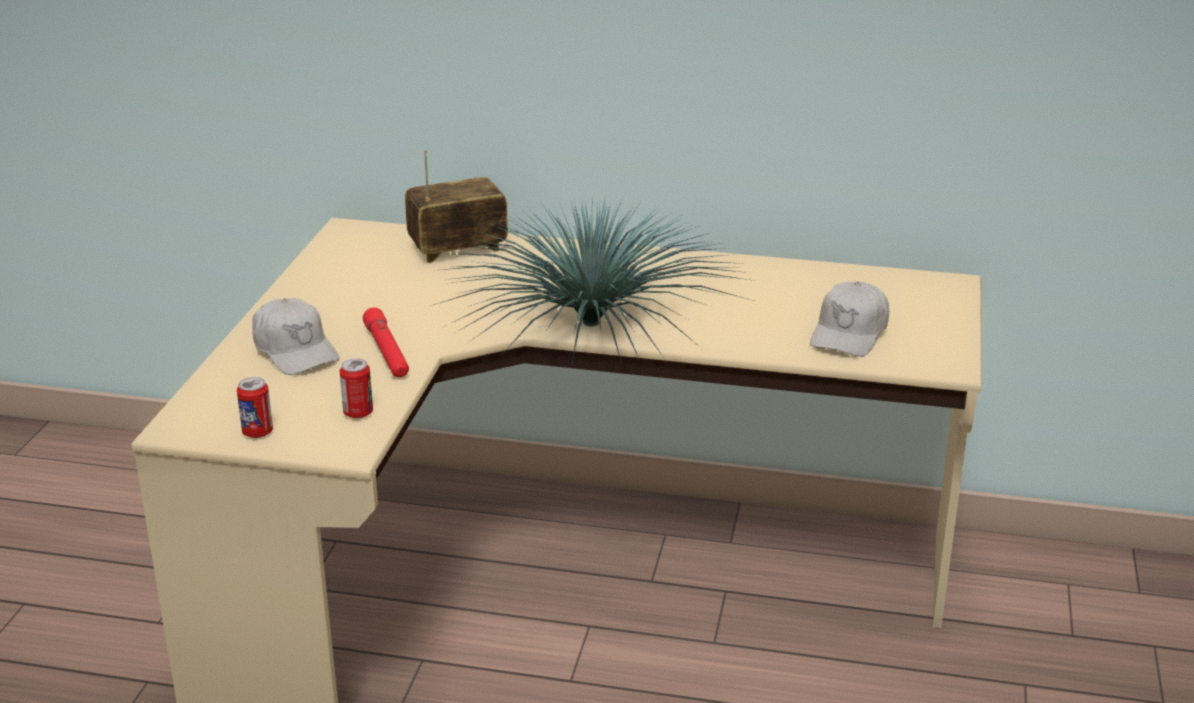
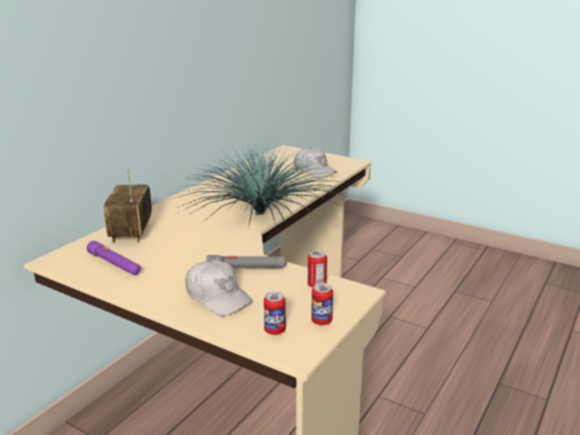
camera: 70 degrees left, 5 degrees down
(224, 404) = (275, 330): none -> can
(295, 350) = (218, 297): white cap -> white cap turned 60 degrees clockwise
(355, 266) = (114, 264): none -> purple flashlight
(387, 352) = (246, 268): red flashlight -> grey flashlight

